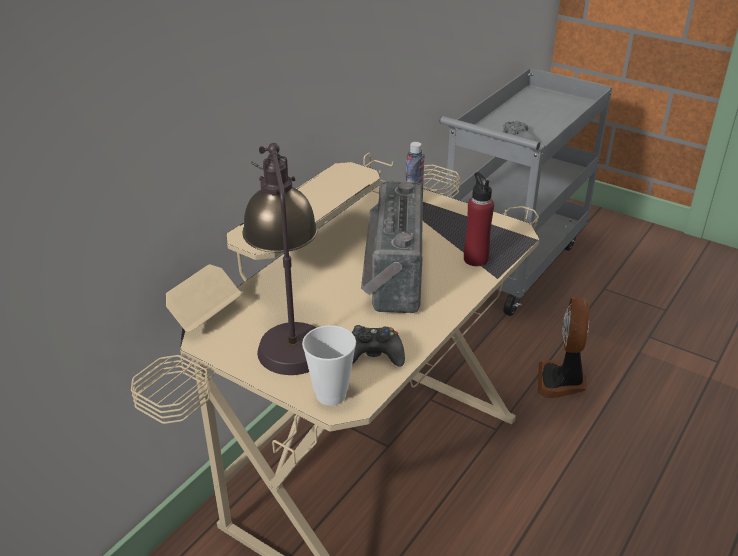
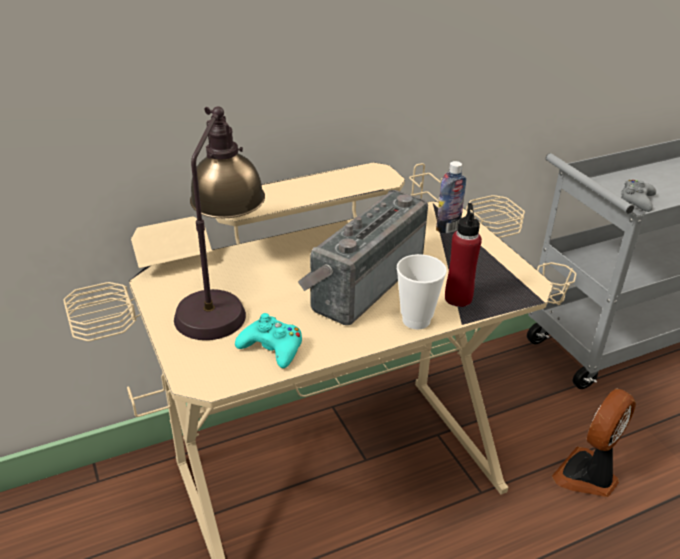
camera: 30 degrees right, 0 degrees up
(331, 395) = (200, 367): cup -> cup (416, 320)
(373, 354) = (272, 348): black game controller -> turquoise game controller

